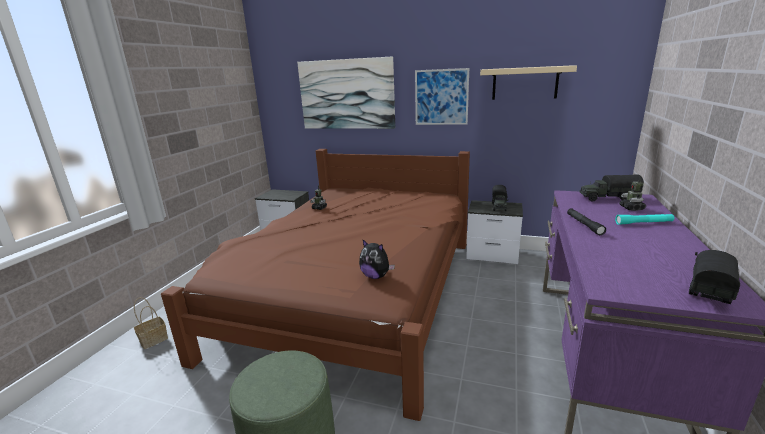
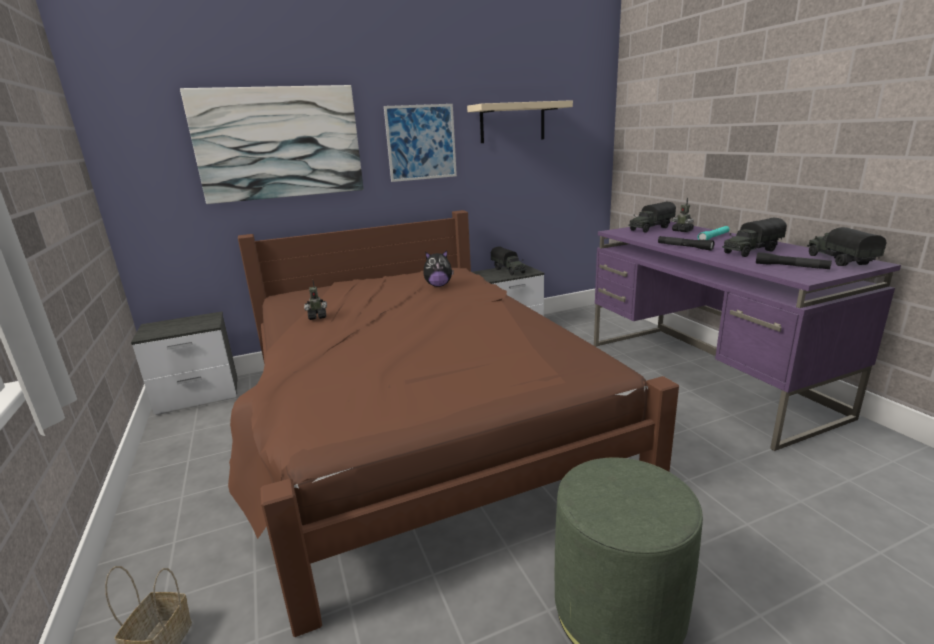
camera: 40 degrees left, 0 degrees up
(376, 276) = (548, 354): plush toy -> plush toy (438, 285)
(629, 276) = (791, 267): none -> black flashlight
(637, 248) = (751, 251): none -> toy truck

